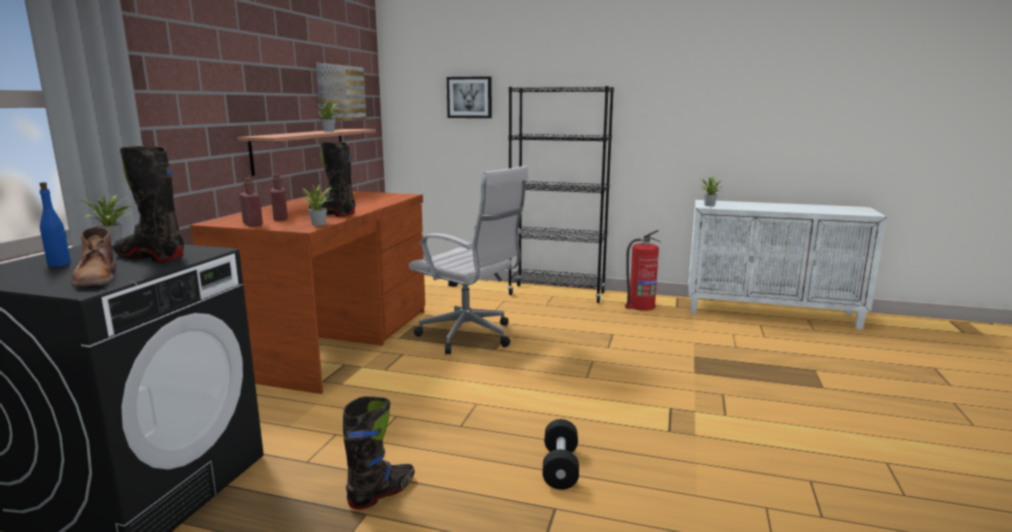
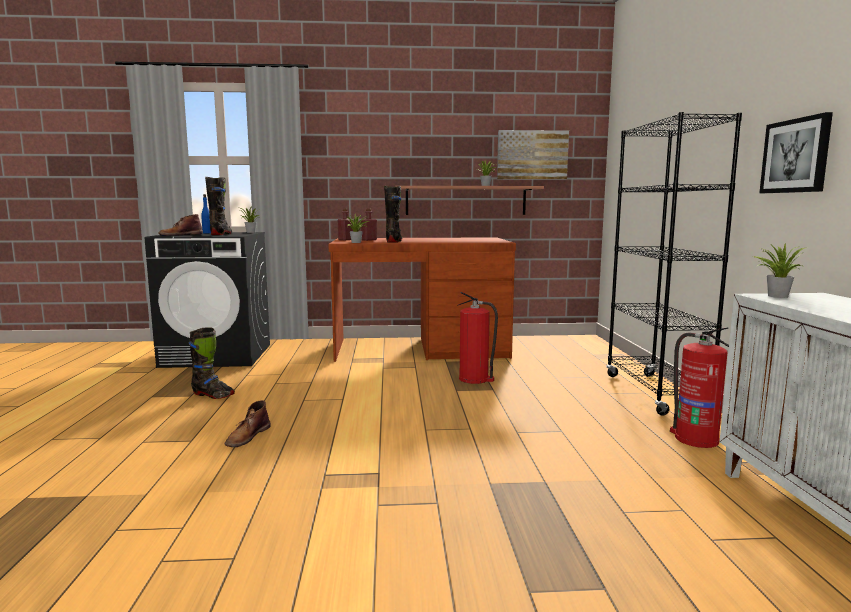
camera: 70 degrees right, 5 degrees down
(469, 97) = (647, 149): picture -> picture (796, 156)
(470, 337) = (475, 379): white office chair -> fire extinguisher
(560, 467) = (247, 436): black dumbbell -> brown boot

